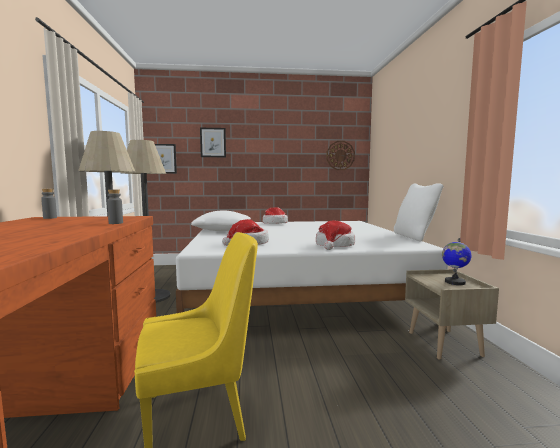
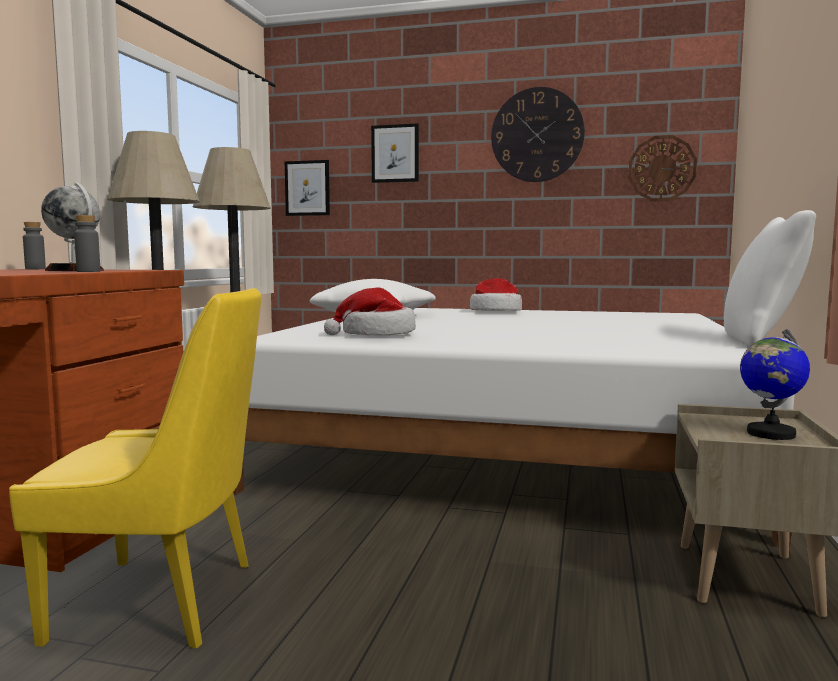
camera: 20 degrees right, 0 degrees up
(95, 221) = (75, 270): none -> globe
(285, 137) = (537, 135): none -> wall clock
(334, 245) = (537, 344): hat -> none

